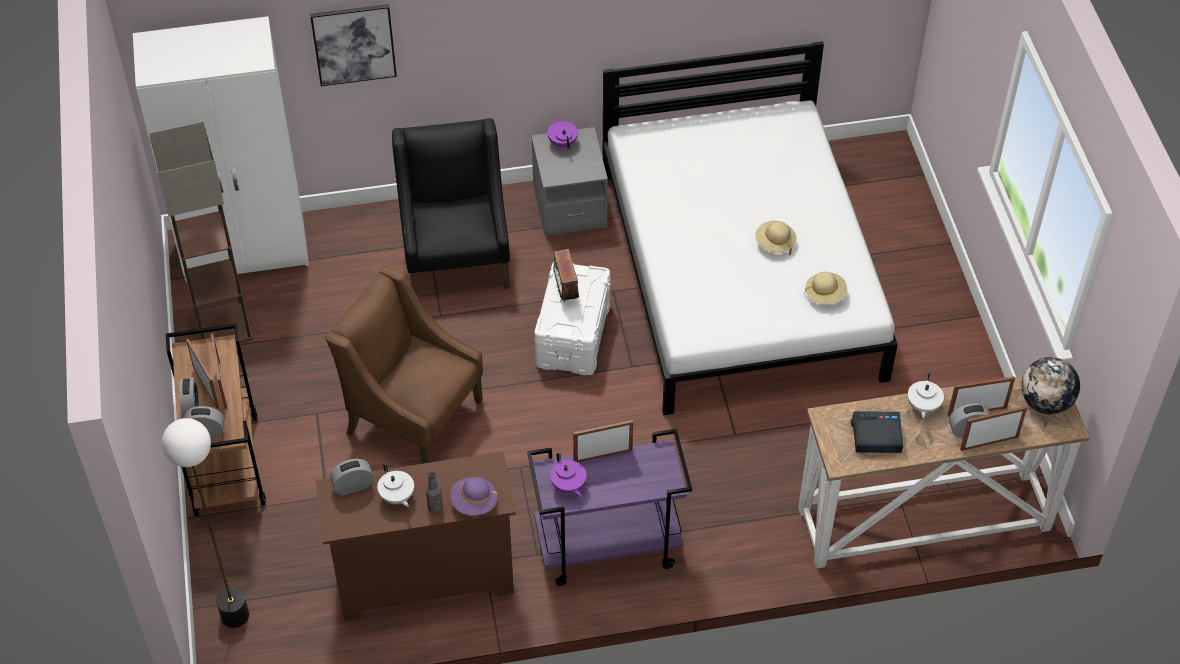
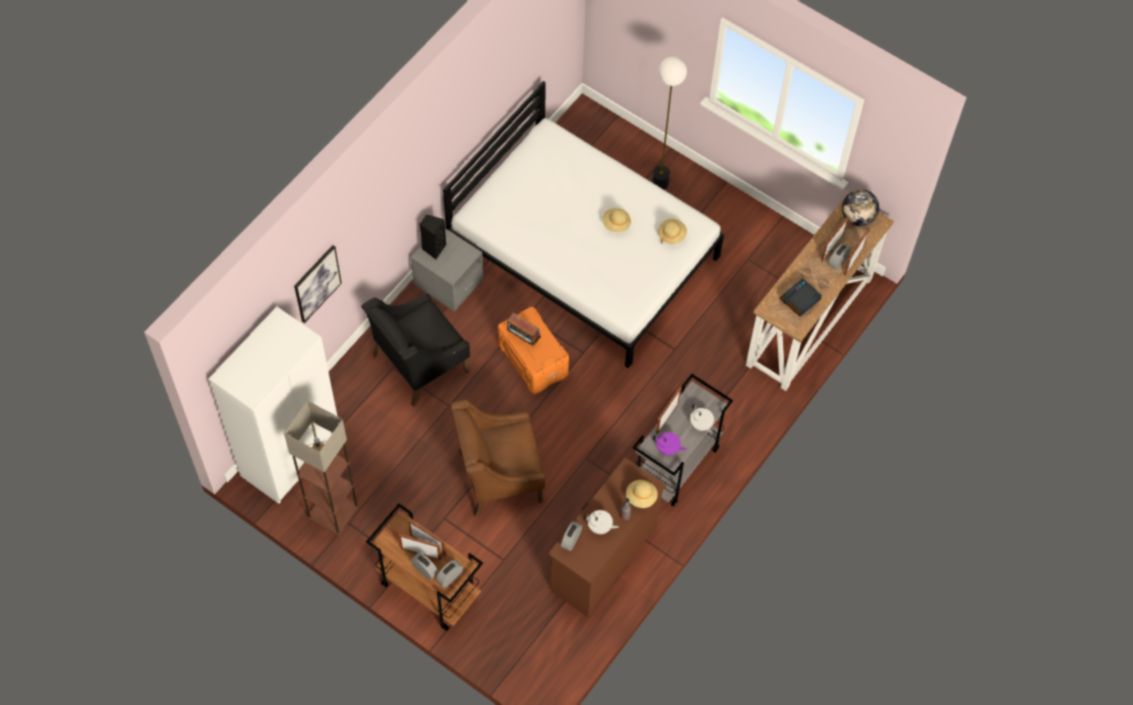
camera: 45 degrees left, 10 degrees up
(235, 615) = (529, 664): floor lamp -> floor lamp (660, 183)
(457, 258) = (419, 364): black armchair -> black armchair turned 75 degrees counterclockwise
(474, 502) = (641, 497): purple hat -> beige hat
(563, 142) = (433, 248): purple teapot -> black speaker
(572, 335) = (532, 360): white storage box -> orange storage box
(607, 548) = (676, 465): purple cart -> grey cart
(922, 406) = (805, 265): white teapot -> white teapot (701, 424)

